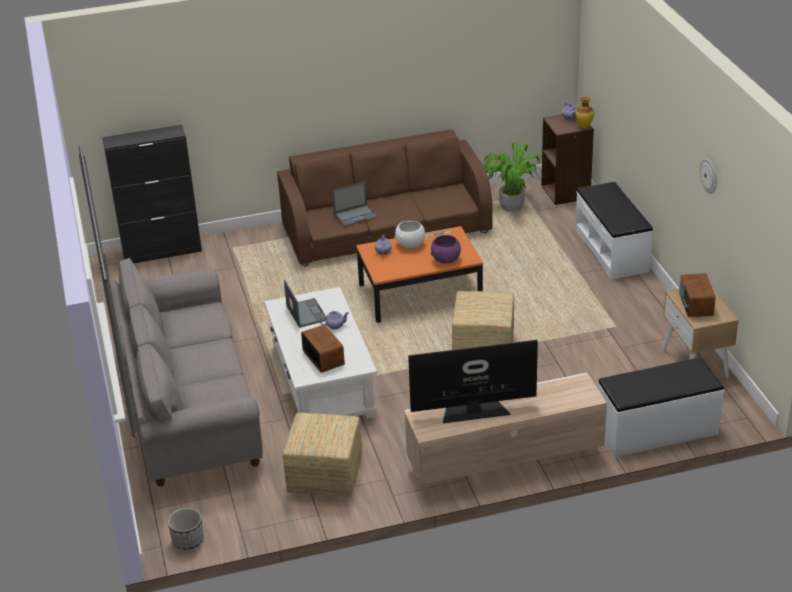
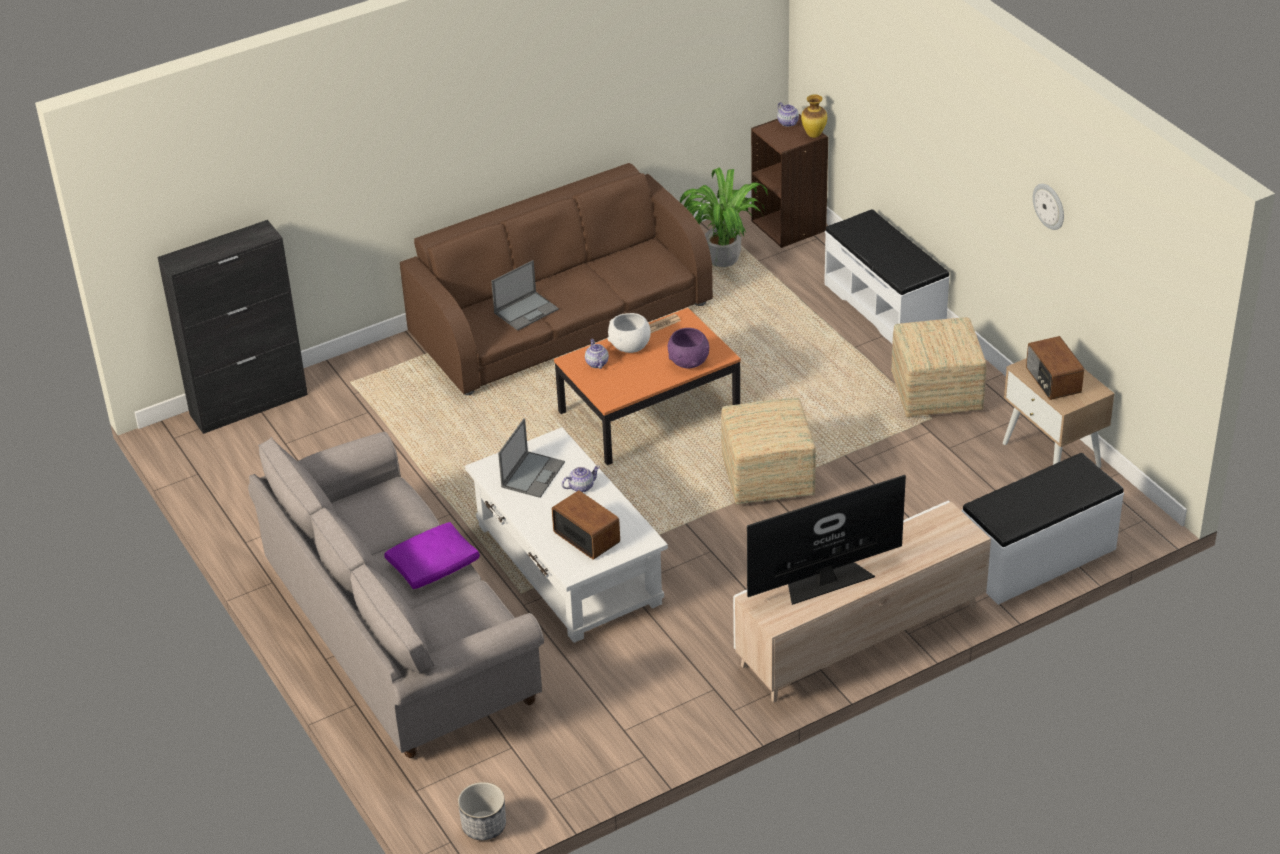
camera: 15 degrees left, 5 degrees up
(213, 359) = (432, 565): none -> purple pillow
(306, 313) = (533, 474): laptop -> laptop turned 60 degrees clockwise
(326, 475) = (632, 699): ottoman -> ottoman (937, 393)

